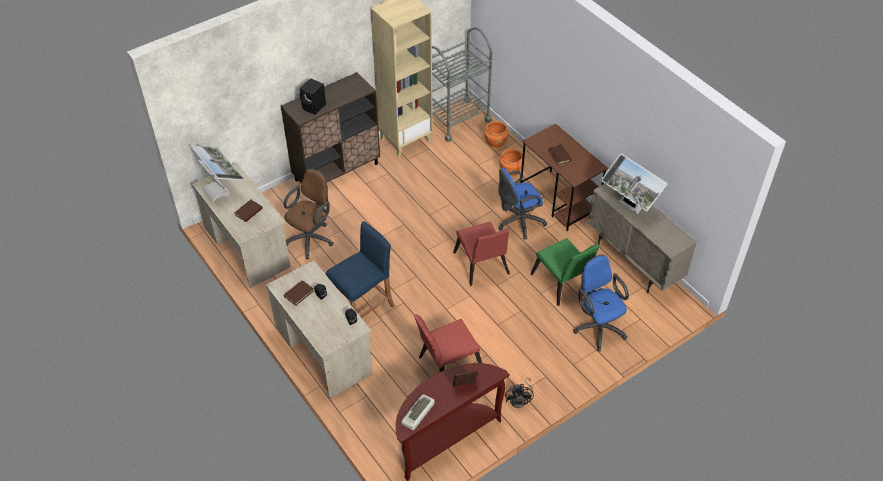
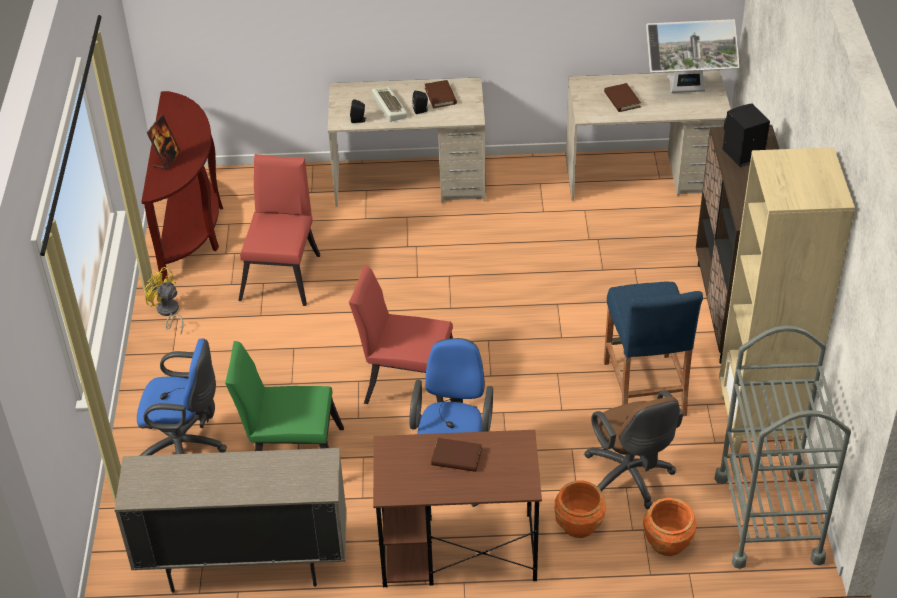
camera: 125 degrees right, 5 degrees down
(311, 238) = (610, 237): brown office chair -> brown office chair (630, 478)
(363, 308) = (442, 237): blue stool -> blue stool (644, 388)
(418, 414) = (176, 114): keyboard -> keyboard (388, 107)
(520, 400) = (168, 312): black fan -> yellow fan
(629, 207) = (261, 470): monitor -> none

